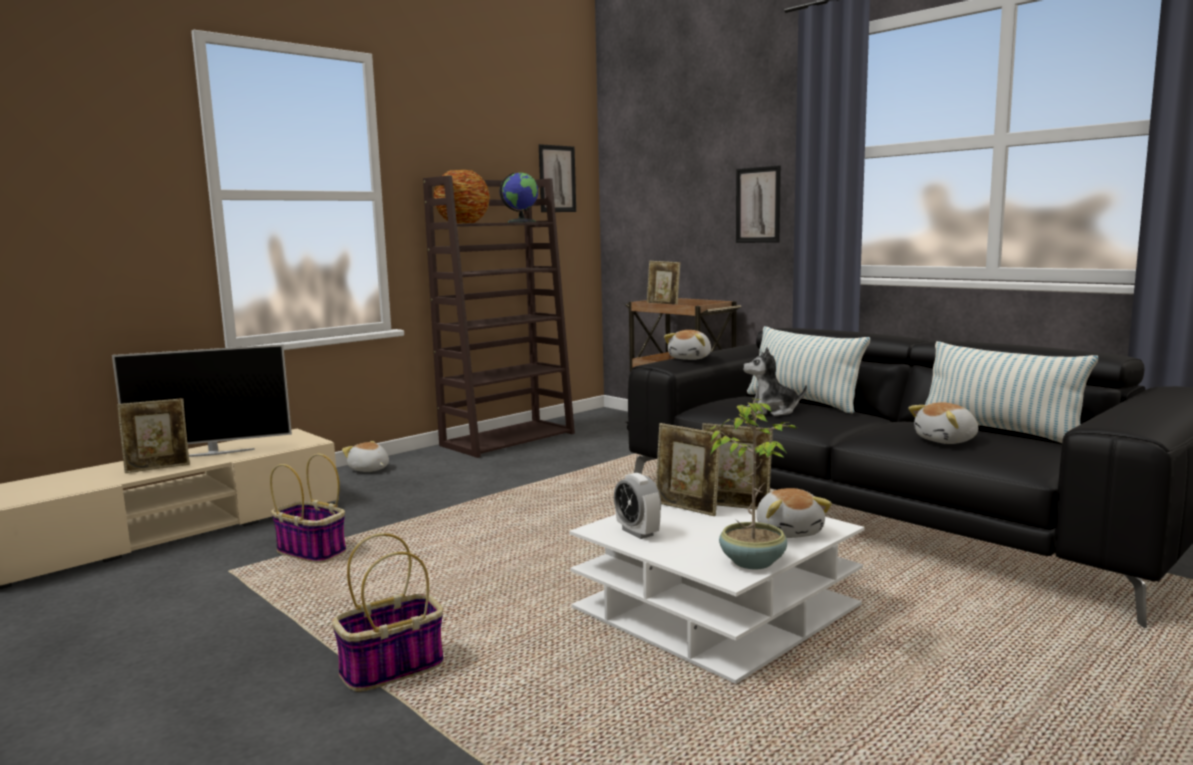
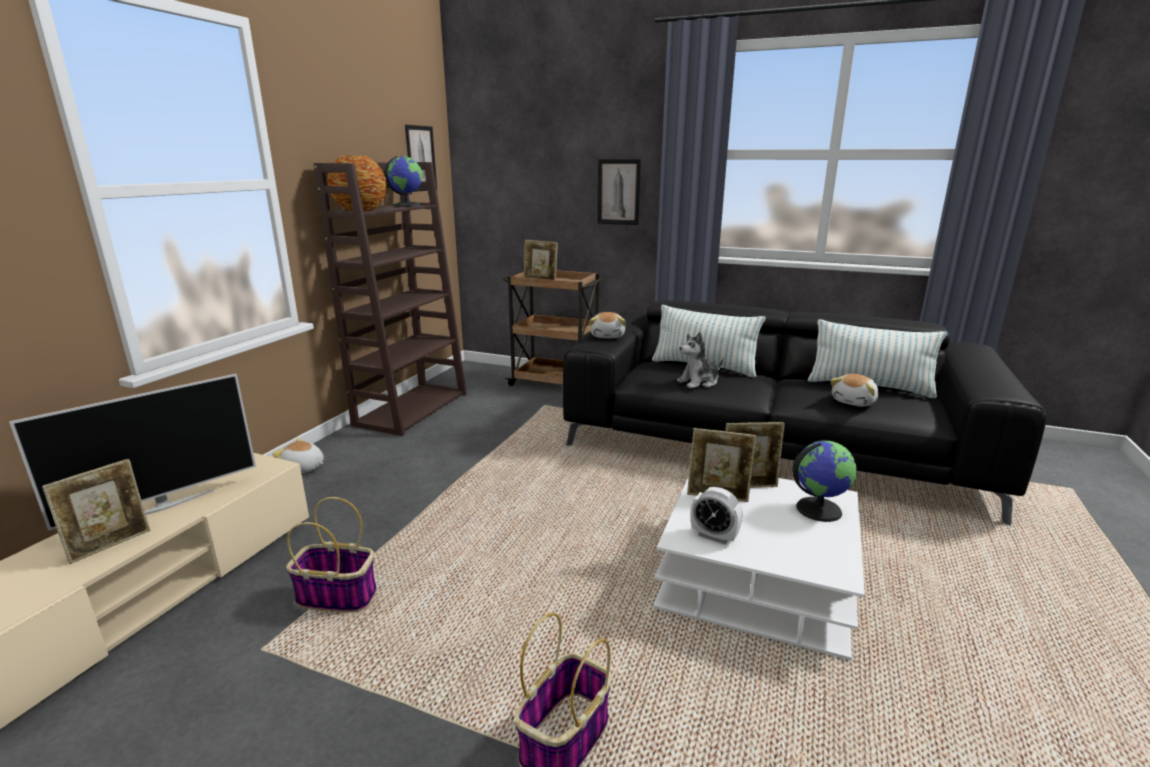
camera: 25 degrees left, 10 degrees up
(753, 561) = (834, 551): potted plant -> none
(789, 531) = (818, 509): plush toy -> globe

